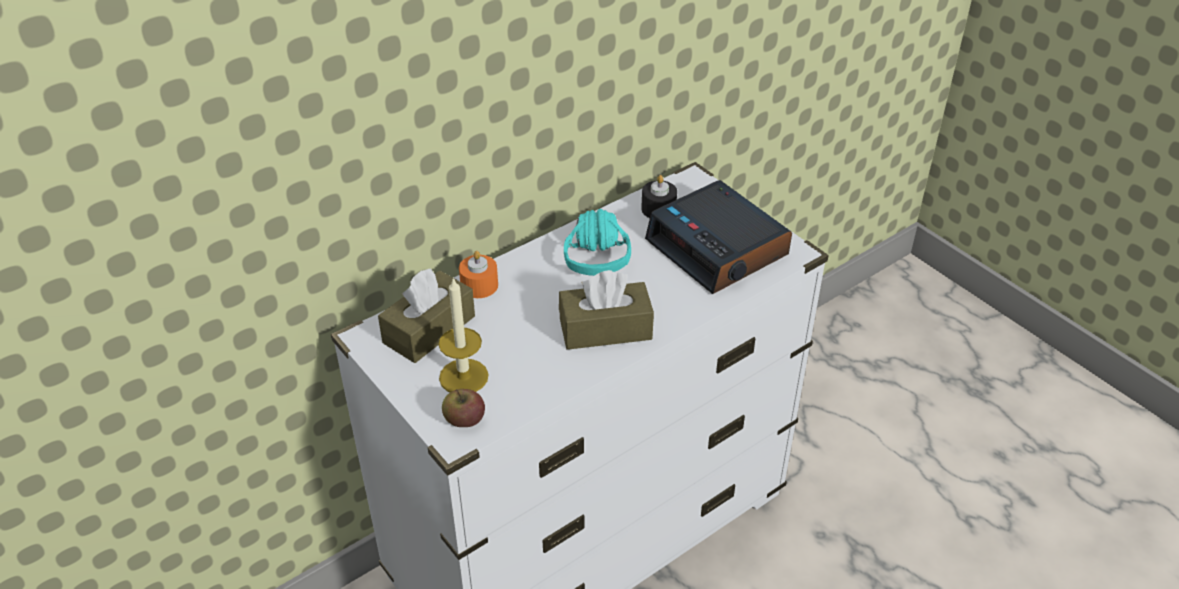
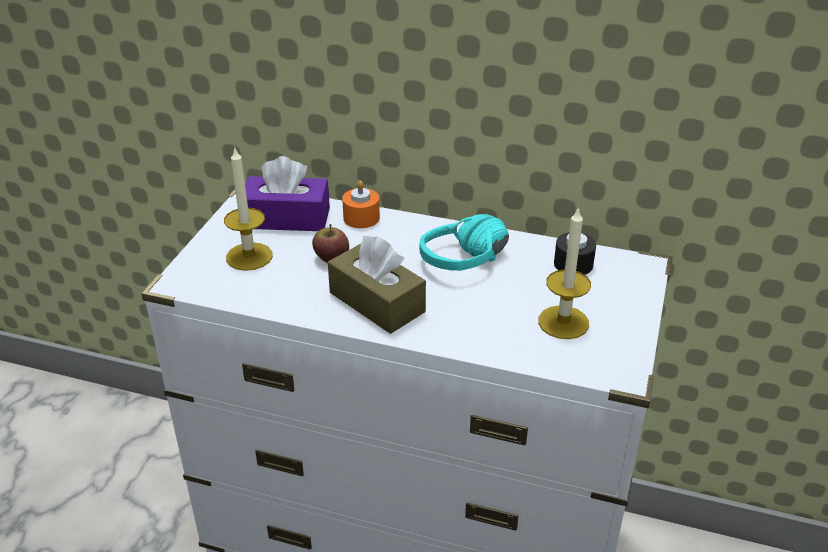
camera: 55 degrees right, 5 degrees down
(429, 329) = (287, 218): brown tissue box -> purple tissue box
(464, 420) = (201, 278): apple -> apple (331, 258)
(718, 249) = (563, 322): alarm clock -> candle

